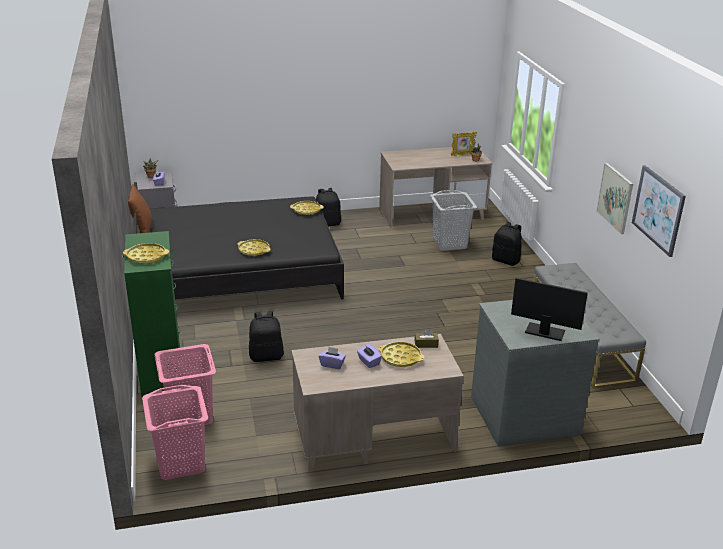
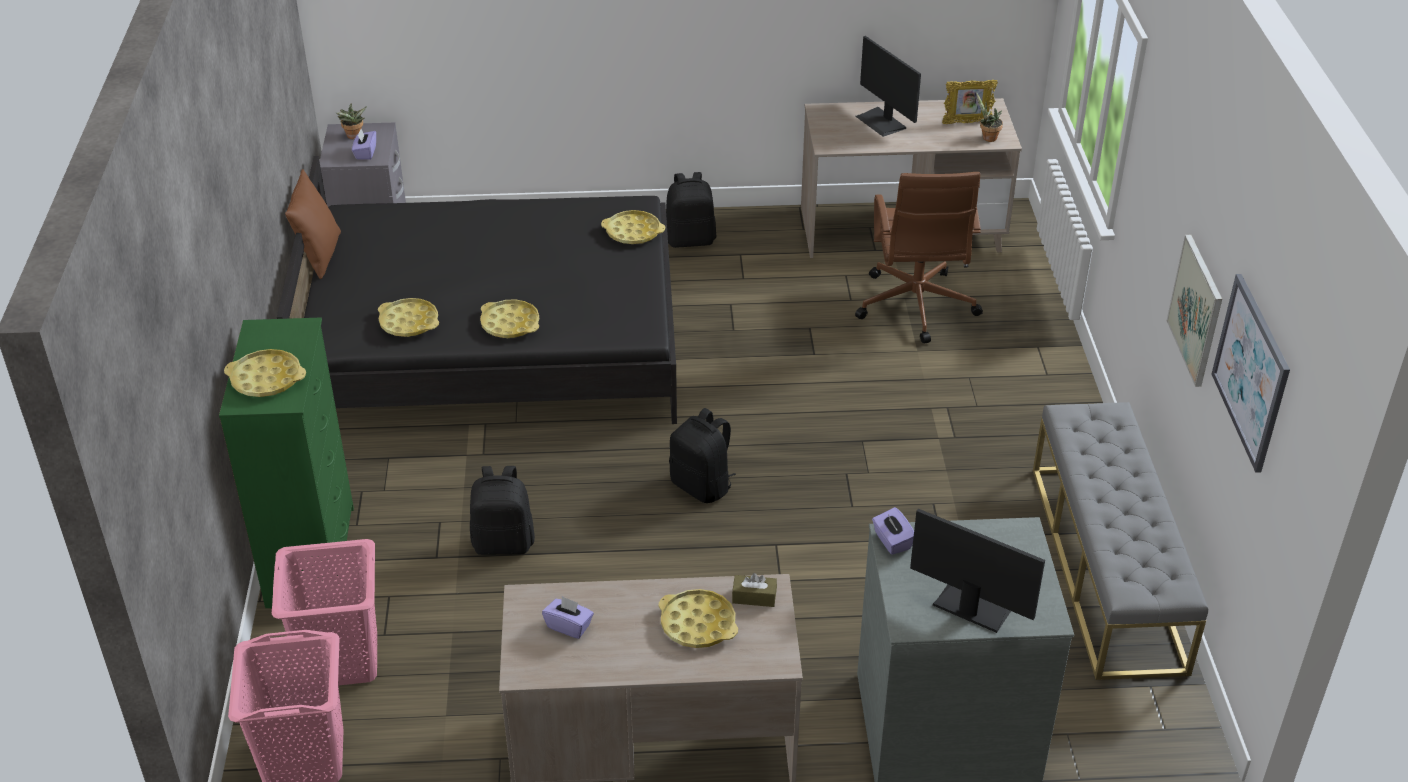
camera: 10 degrees right, 10 degrees up
(200, 253) = (409, 322): none -> yellow tray
(368, 362) = (636, 627): purple tissue box -> purple tissue box (892, 541)
(421, 156) = (881, 122): none -> monitor
(449, 244) = (916, 307): grey laundry basket -> brown office chair
(506, 260) = (1017, 358): black backpack -> black backpack (702, 486)

